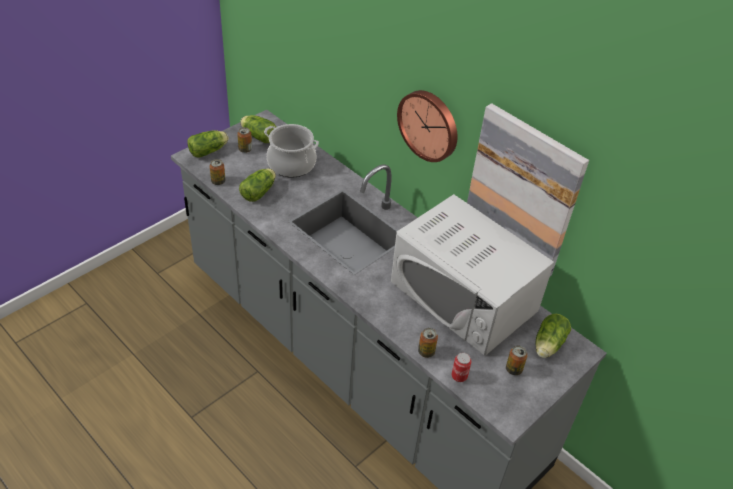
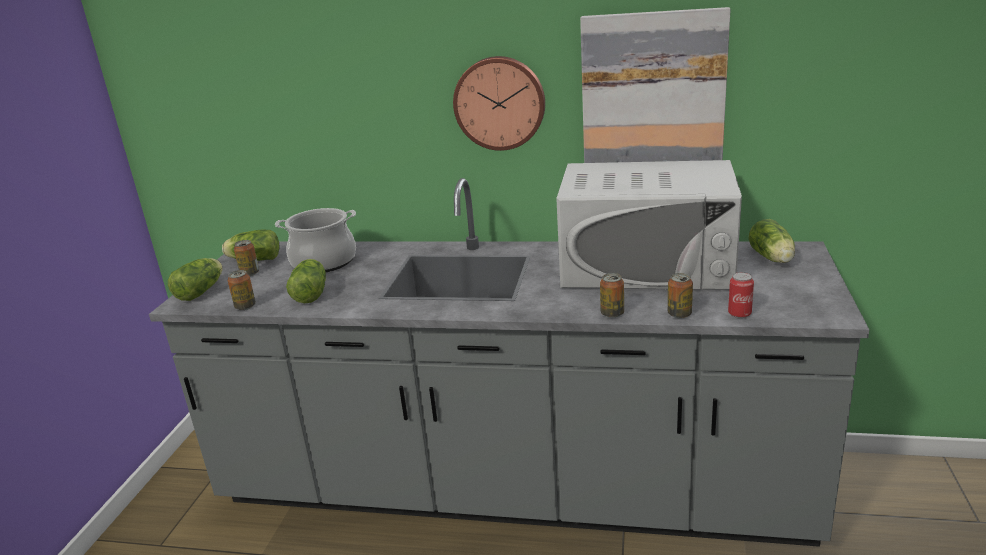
camera: 30 degrees left, 20 degrees down
(513, 369) = (775, 285): can -> can (612, 313)

